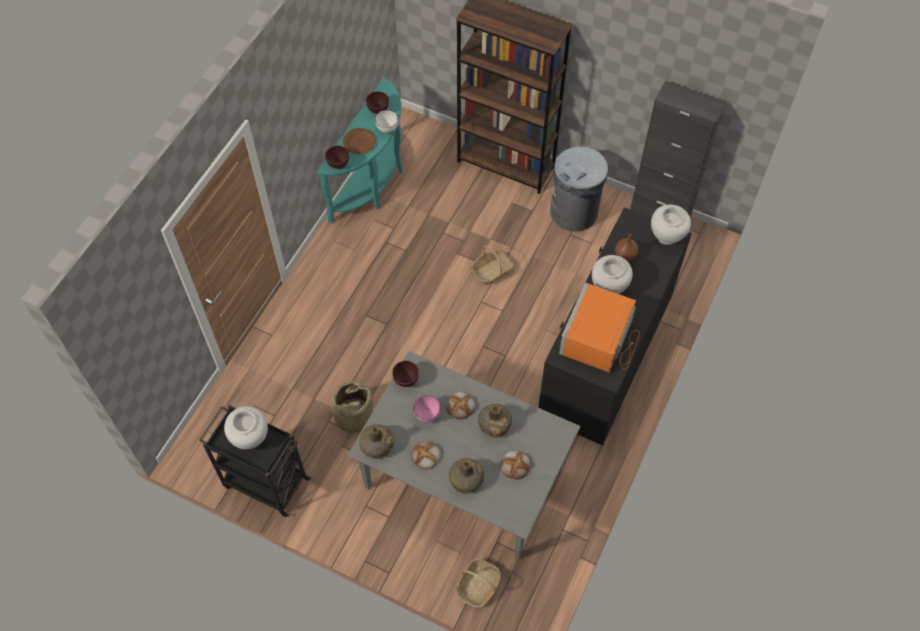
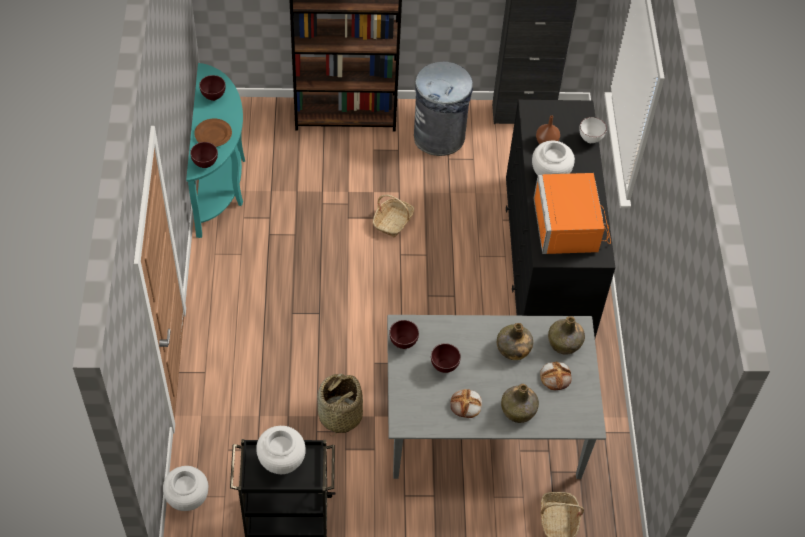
camera: 30 degrees left, 5 degrees down
(377, 446) = (413, 416): green bottle -> green bottle (564, 343)
(387, 130) = (235, 112): white bowl -> white bowl (591, 140)
(427, 415) = (444, 366): pink bowl -> brown bowl
(461, 406) = (471, 345): bread -> none
(666, 236) = (573, 111): white vase -> white vase (188, 500)

